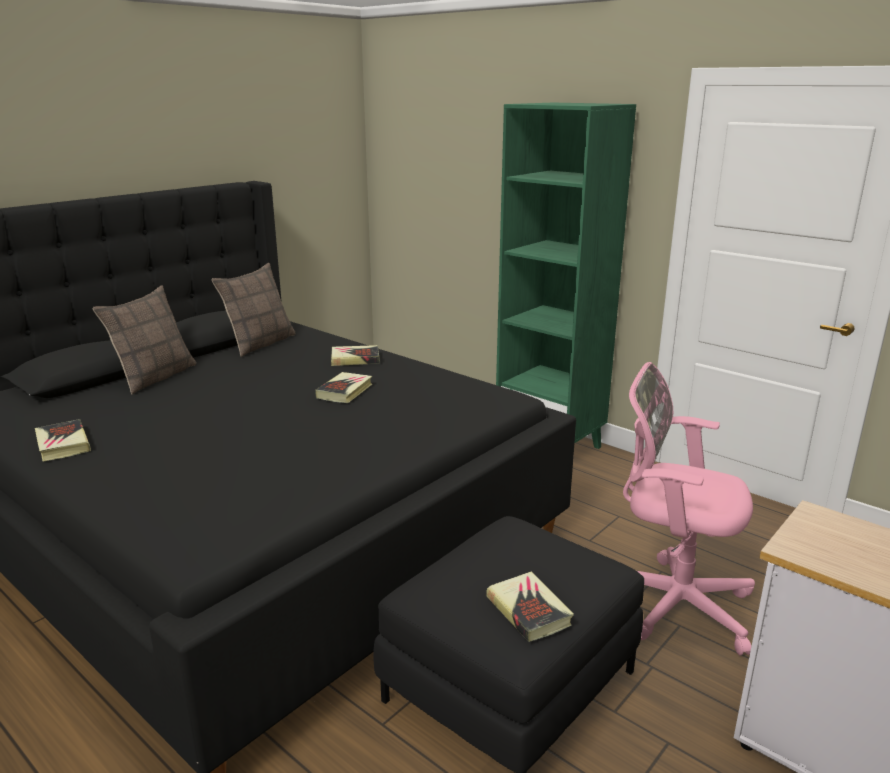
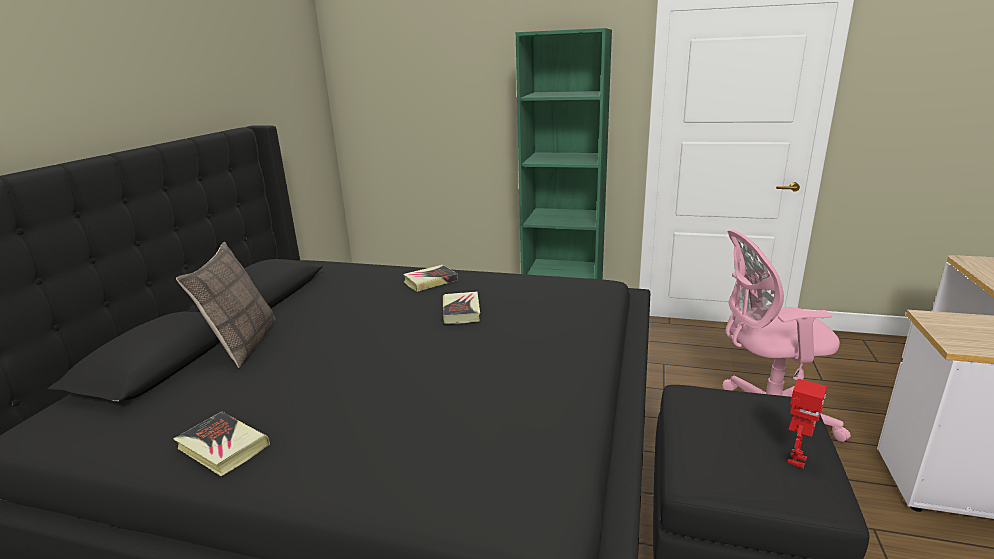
camera: 25 degrees left, 0 degrees up
(259, 343) = (317, 286): pillow -> none
(528, 611) = (795, 460): book -> toy robot

